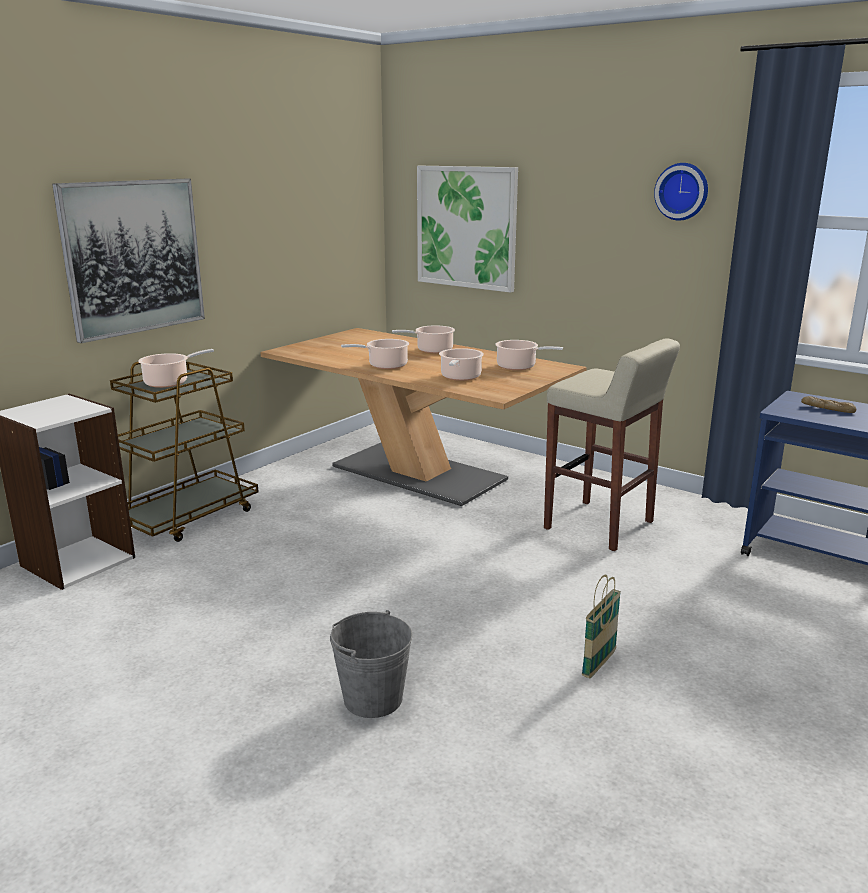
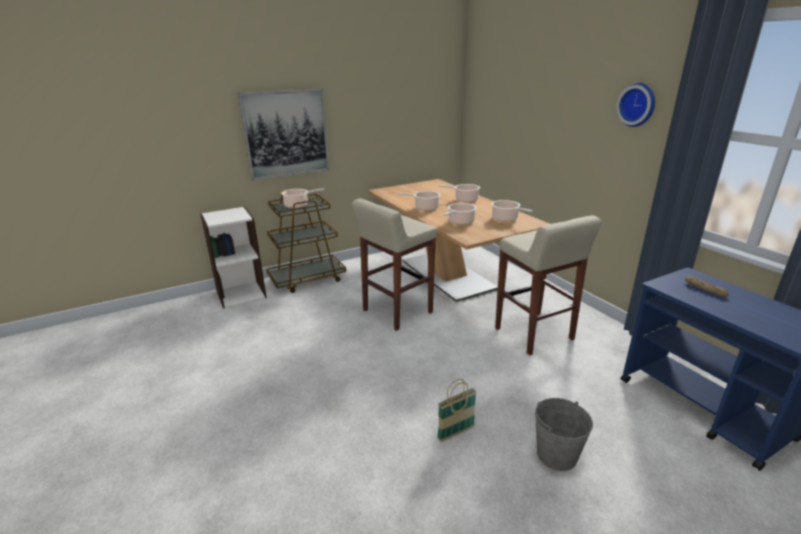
camera: 25 degrees right, 5 degrees up
(373, 698) = (312, 414): grey bucket -> grey bucket (556, 455)
(383, 535) = (396, 312): none -> beige stool
(466, 227) = (504, 120): picture -> none

